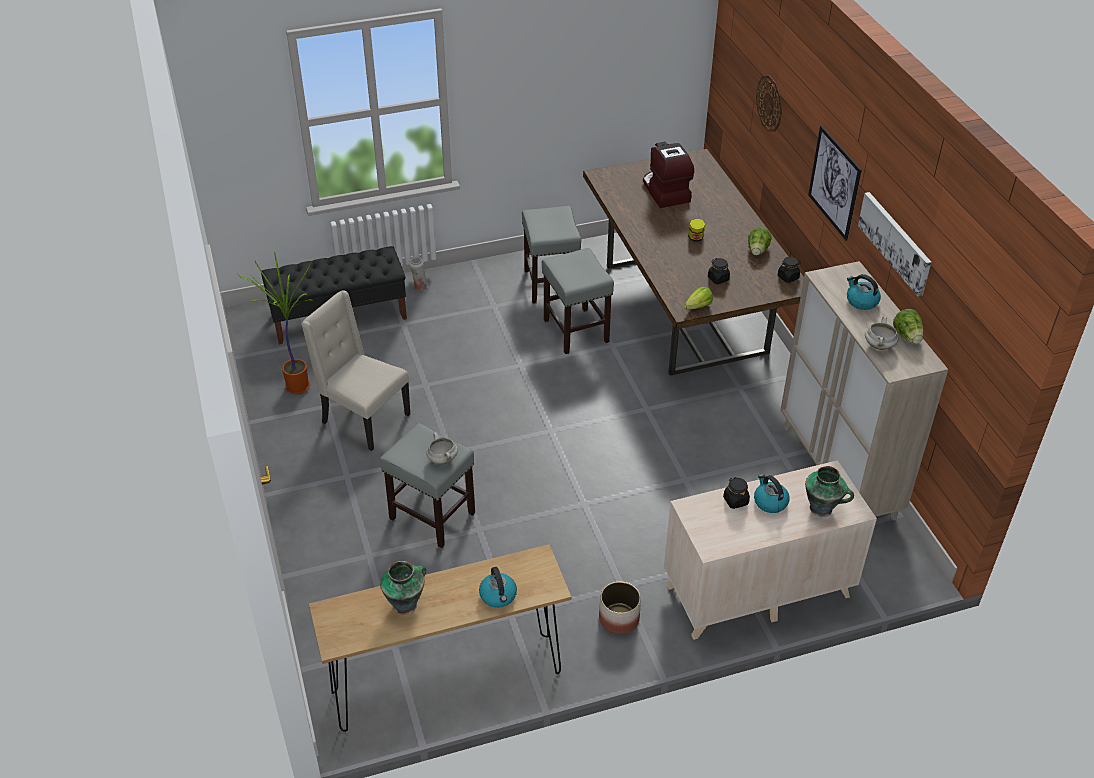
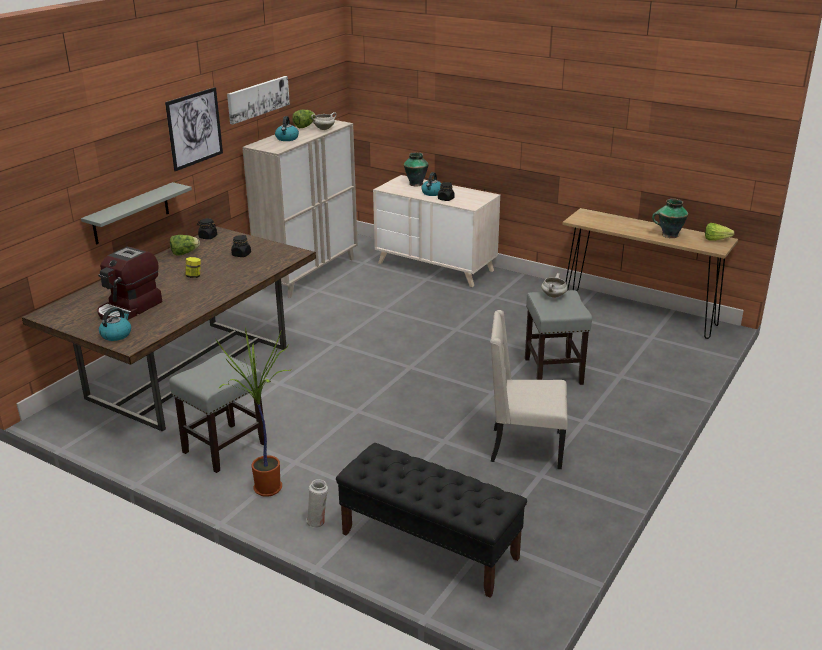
camera: 130 degrees left, 15 degrees down
(296, 386) = (548, 507): potted plant -> potted plant (268, 490)
(363, 419) = (524, 447): beige chair -> beige chair turned 105 degrees clockwise
(498, 596) = (616, 220): kettle -> kettle (116, 334)
(575, 330) = (280, 406): grey stool -> none
(619, 619) = (516, 290): planter -> none
(695, 308) = (289, 251): lettuce -> lettuce (718, 240)
(769, 103) = (95, 158): wall clock -> none
(775, 180) = (131, 213): none -> grey shelf

